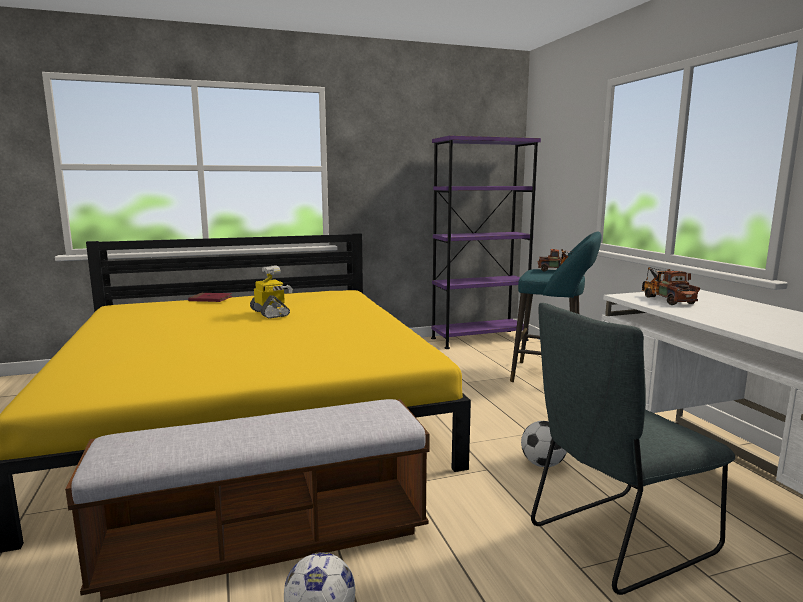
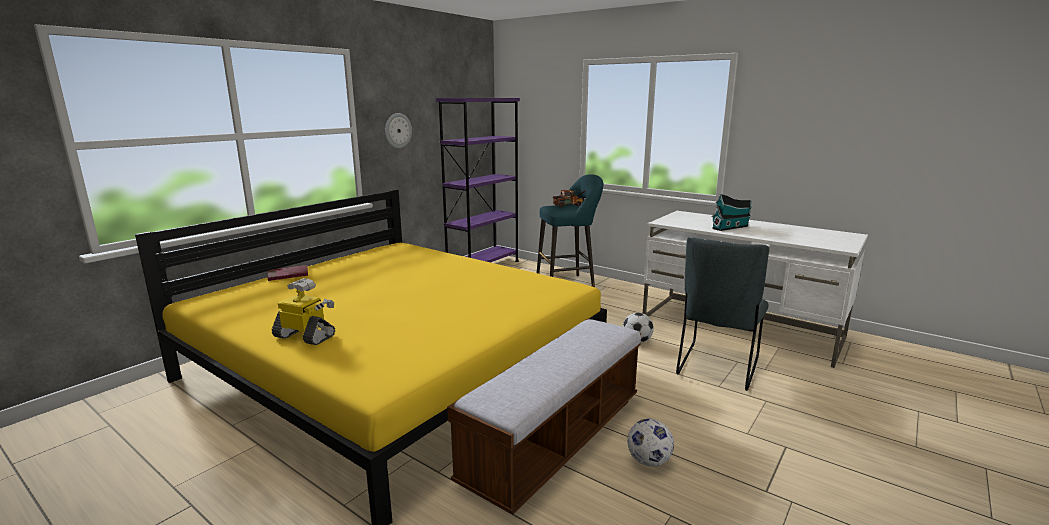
camera: 35 degrees left, 5 degrees up
(271, 313) = (386, 277): toy robot -> toy robot (306, 336)
(379, 172) = (397, 130): none -> wall clock
(665, 299) = (683, 221): toy truck -> none
(732, 316) = (731, 227): none -> toy house

